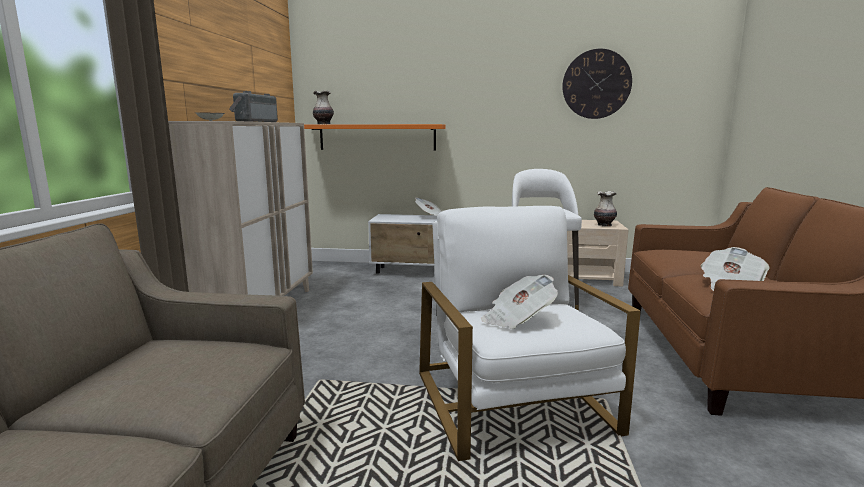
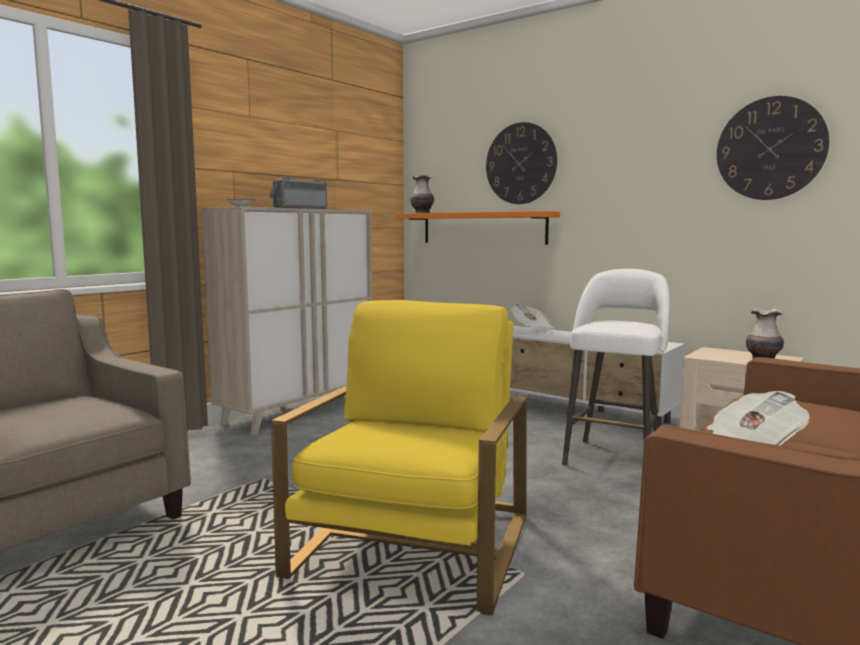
camera: 30 degrees right, 5 degrees down
(410, 85) = (521, 163): none -> wall clock
(515, 402) = (413, 546): white armchair -> yellow armchair
(517, 319) = (380, 432): newspaper -> none

